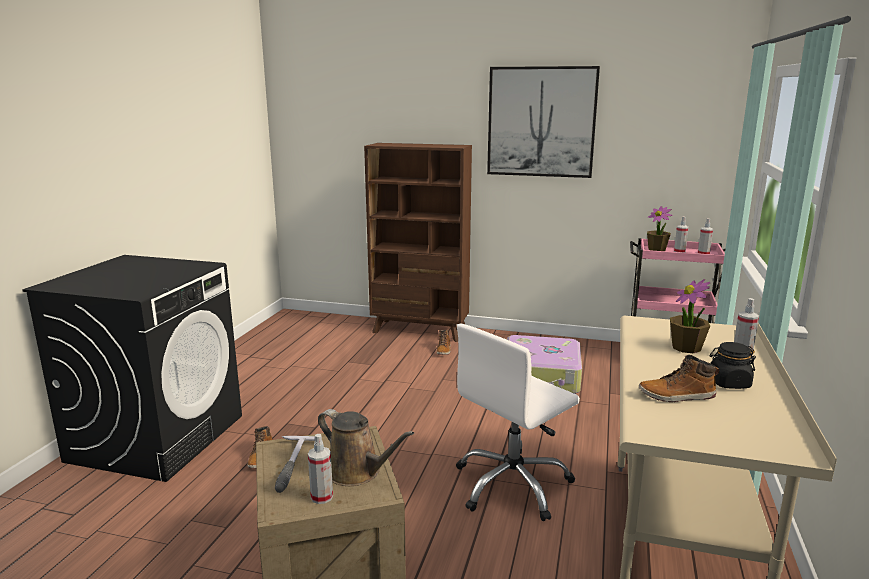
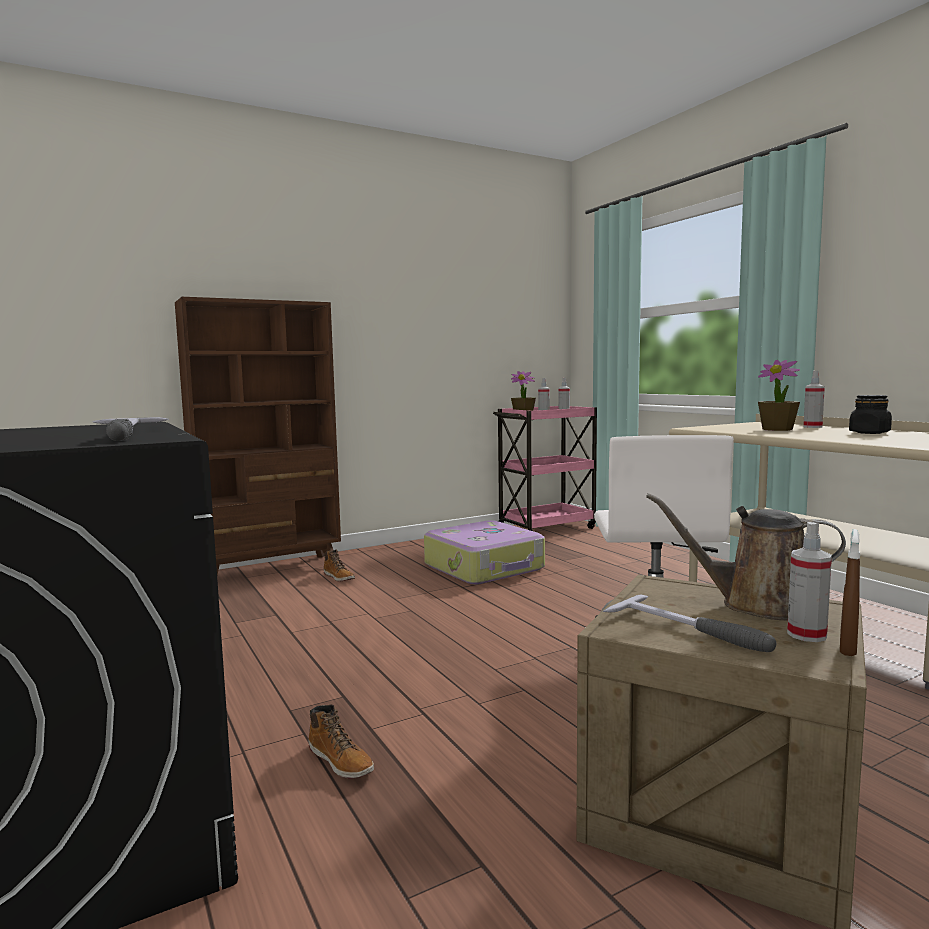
camera: 45 degrees left, 10 degrees down
(149, 284) = (124, 435): none -> hammer
(310, 512) = (847, 648): none -> brown spray bottle
(357, 472) = (757, 605): brown watering can -> brown watering can turned 150 degrees counterclockwise
(541, 122) = (390, 282): picture -> none
(677, 396) = (884, 439): boot -> none

